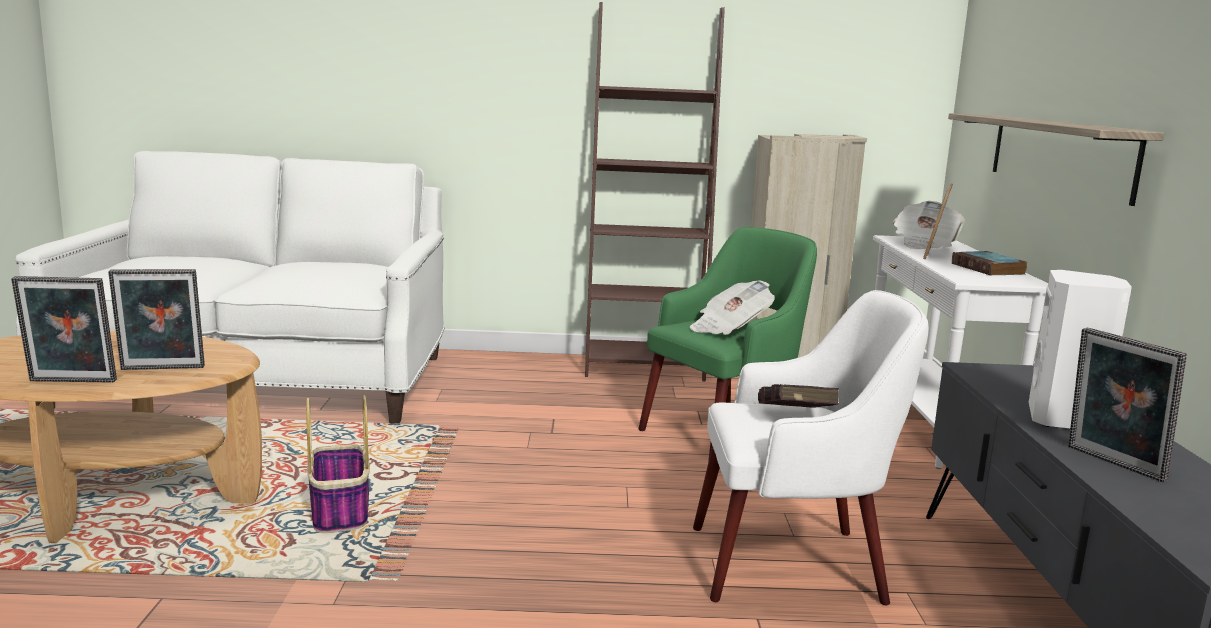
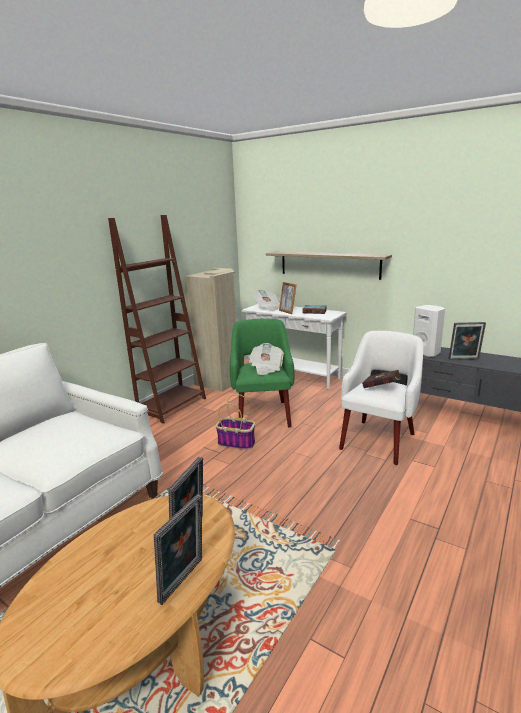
camera: 55 degrees left, 5 degrees up
(340, 513) = (254, 543): basket -> basket (237, 443)

